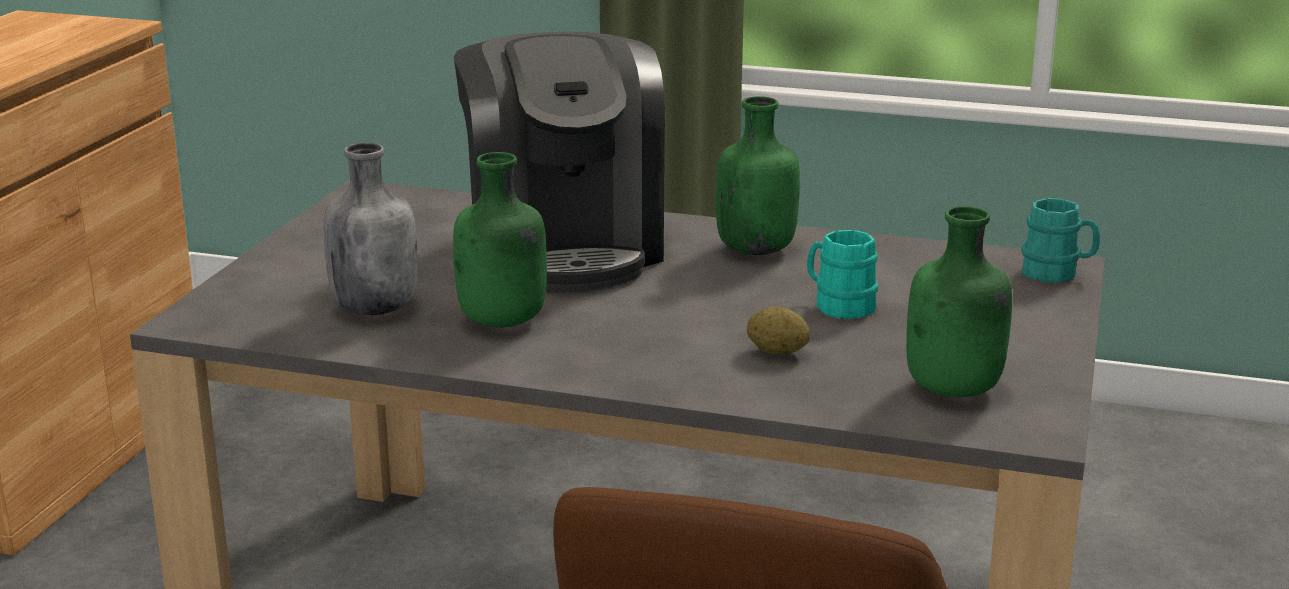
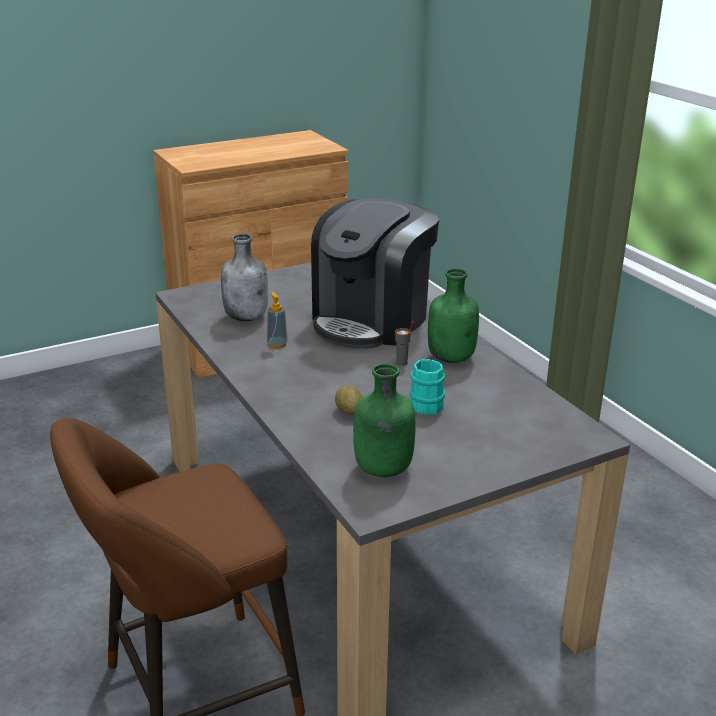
camera: 45 degrees right, 5 degrees up
(503, 321) = (277, 344): green bottle -> soap dispenser
(713, 277) = (402, 363): none -> grey cup
(1057, 273) = (577, 440): turquoise mug -> none

